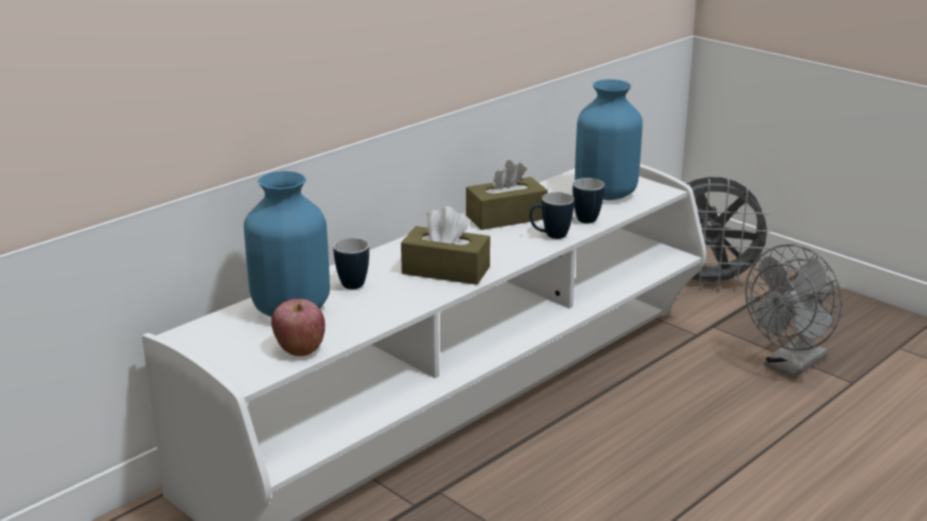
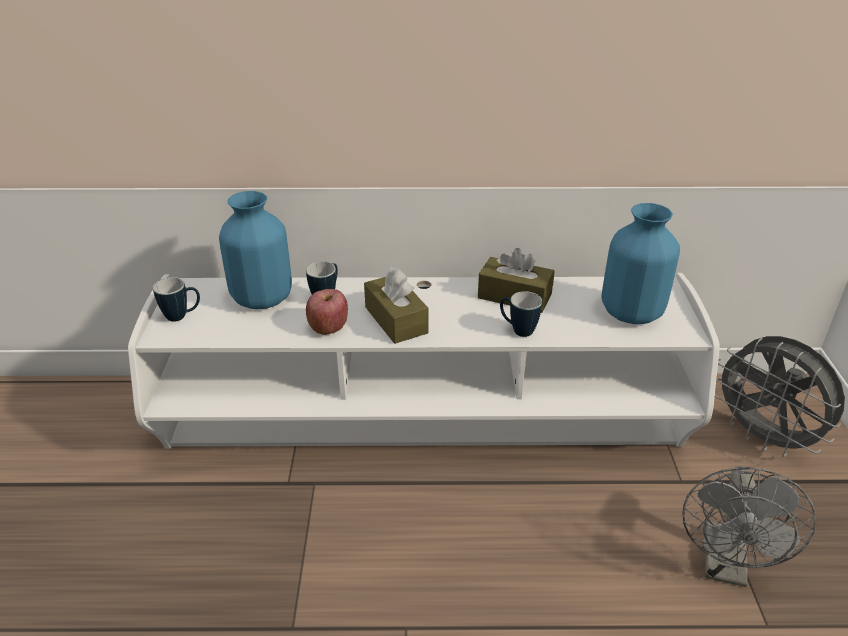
camera: 45 degrees right, 10 degrees up
(300, 349) = (216, 331): apple -> apple (328, 327)
(589, 218) = (577, 329): mug -> mug (182, 316)
(790, 366) = (725, 566): grey fan -> grey fan turned 75 degrees counterclockwise

